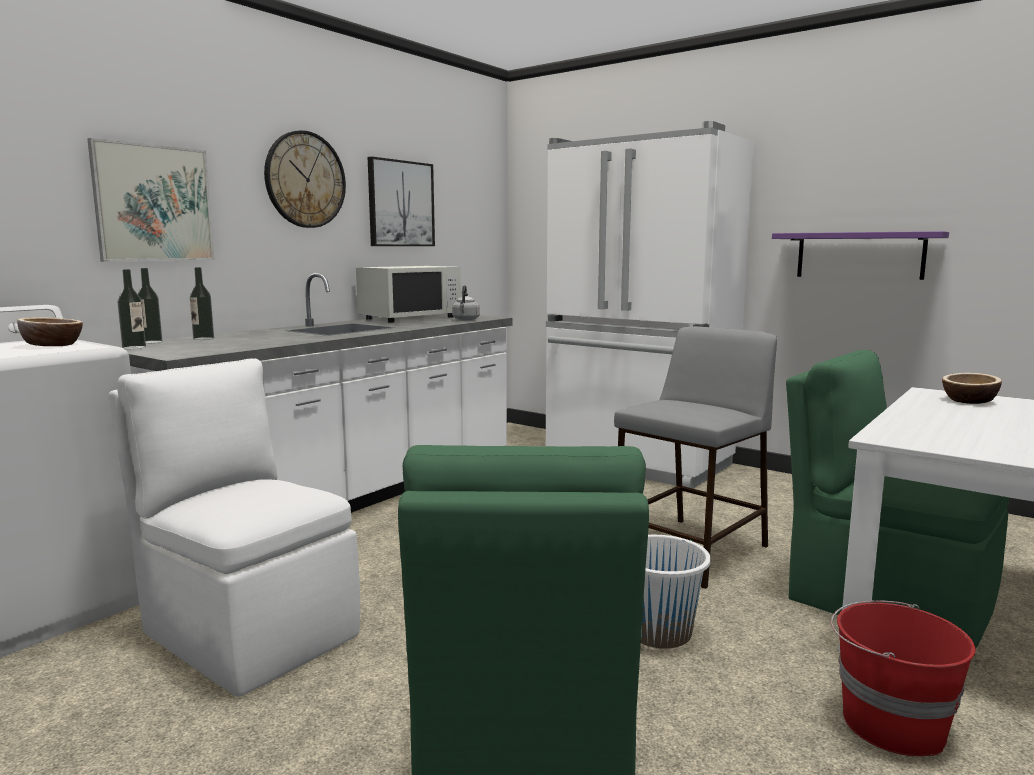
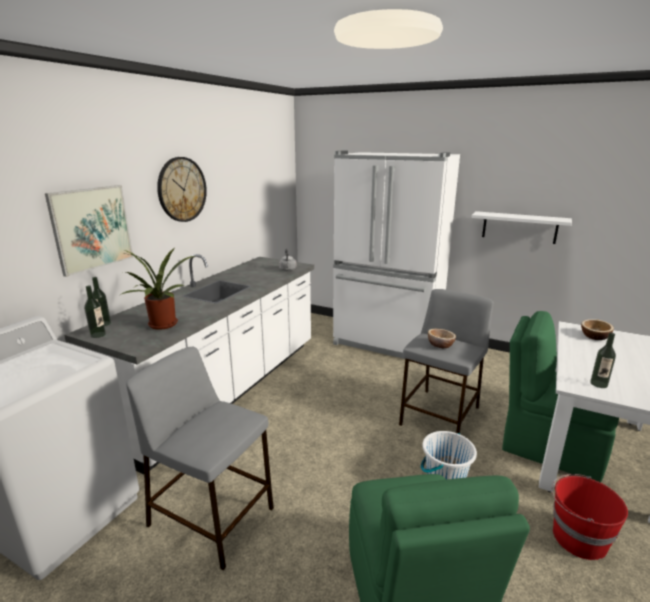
camera: 10 degrees left, 10 degrees up
(52, 345) = (58, 358): bowl -> bowl (440, 345)
(203, 338) = (136, 315): bottle -> bottle (598, 384)
(231, 345) = (163, 326): none -> potted plant
(248, 632) = (213, 517): white chair -> grey stool
(400, 204) = (237, 192): picture -> none
(410, 318) = (250, 268): white microwave -> none
(859, 255) = (519, 227): purple shelf -> white shelf

